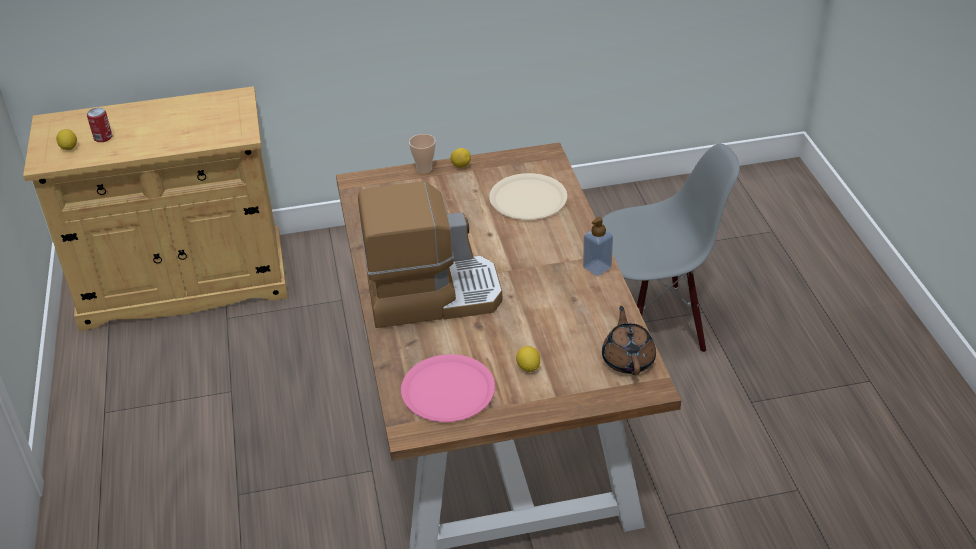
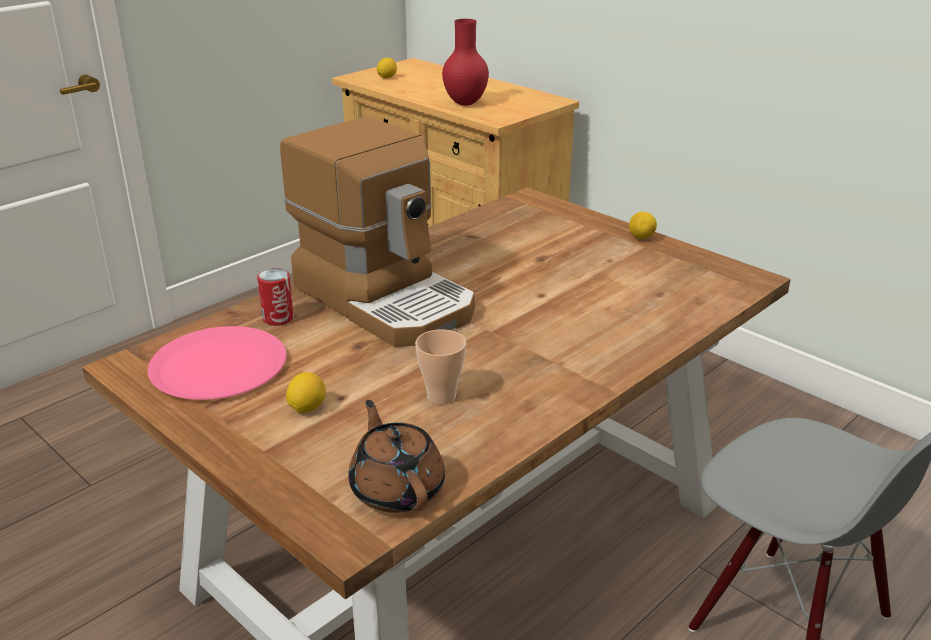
camera: 55 degrees right, 10 degrees down
(103, 137) = (417, 82): can -> can (278, 318)
(190, 135) = (466, 103): none -> red vase
(424, 169) = (602, 222): cup -> cup (441, 396)
(528, 198) = (645, 295): beige plate -> none
(597, 268) = (572, 391): soap dispenser -> none
(628, 359) = (397, 488): brown teapot -> brown teapot turned 75 degrees counterclockwise

